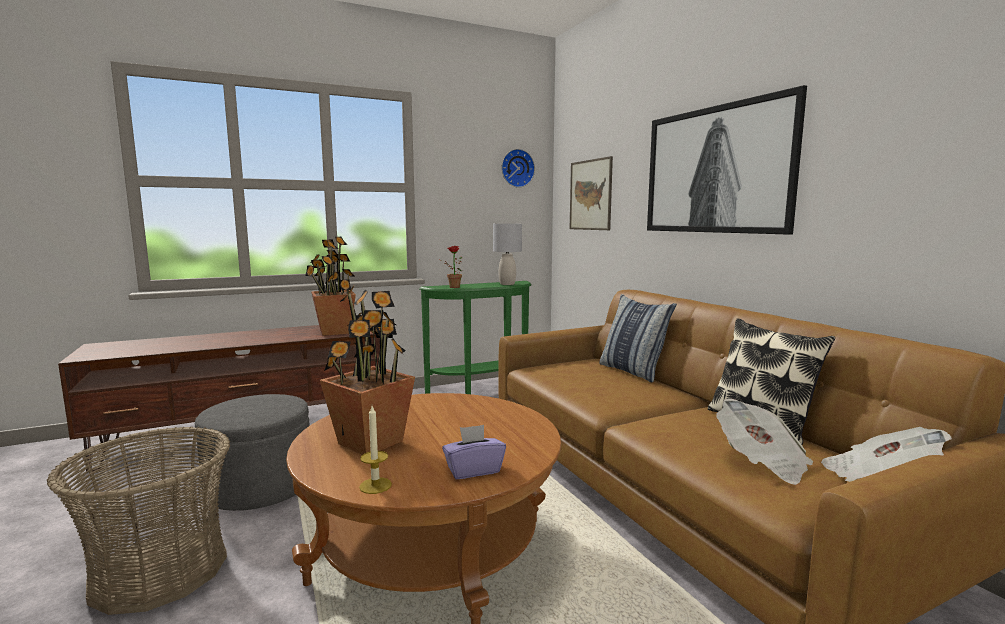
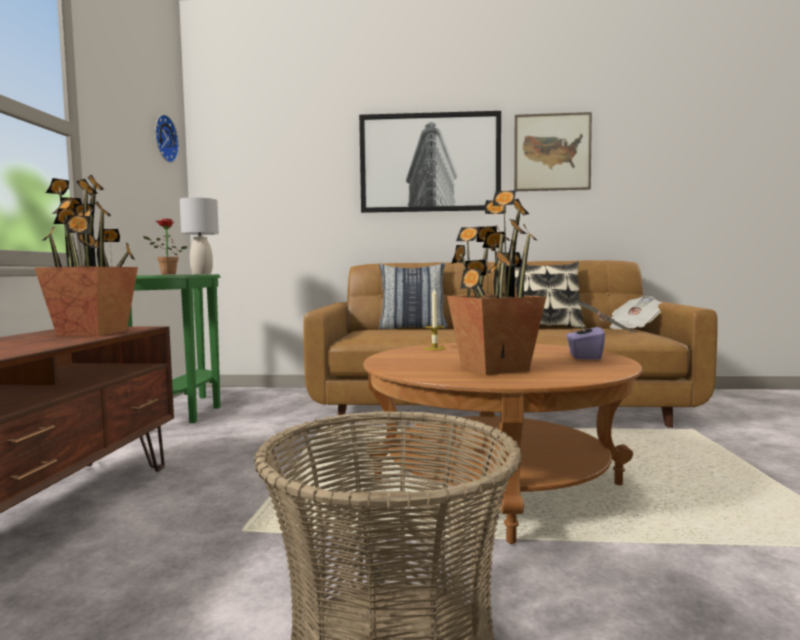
camera: 60 degrees left, 5 degrees down
(260, 486) = (220, 559): grey ottoman -> none
(375, 485) = (597, 372): candle -> candle (434, 348)
(590, 195) = (264, 180): picture -> picture (552, 152)

